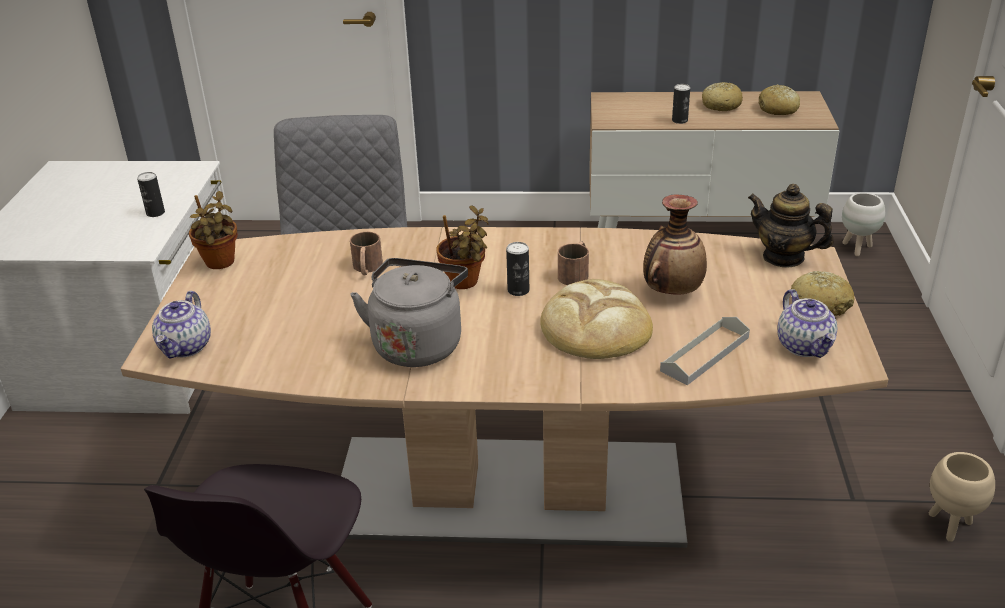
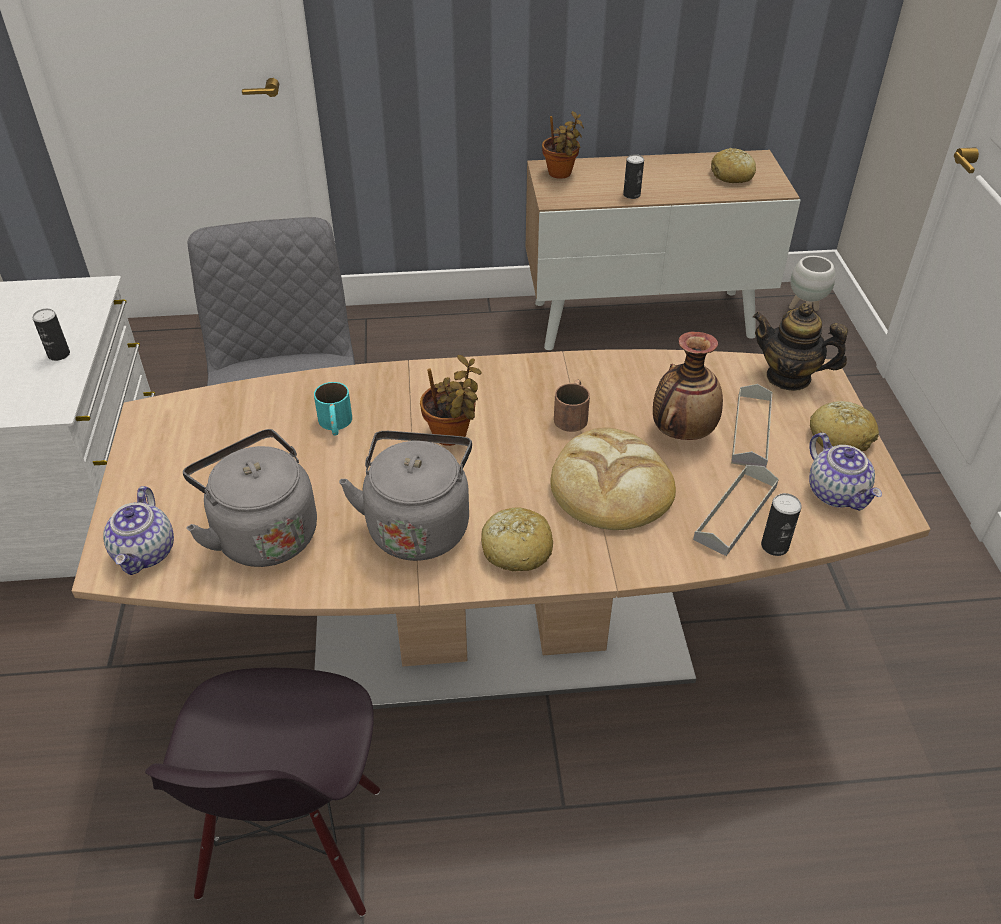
camera: 10 degrees left, 10 degrees up
(220, 264) = (159, 430): potted plant -> potted plant (561, 174)
(285, 340) = (262, 533): none -> grey kettle
(367, 268) = (335, 424): brown mug -> turquoise mug
(518, 290) = (514, 442): can -> can (774, 546)
(721, 105) = (671, 172): bread -> bread (516, 549)
(737, 294) = (751, 430): none -> grey tray
(950, 526) = (946, 630): beige planter -> none

